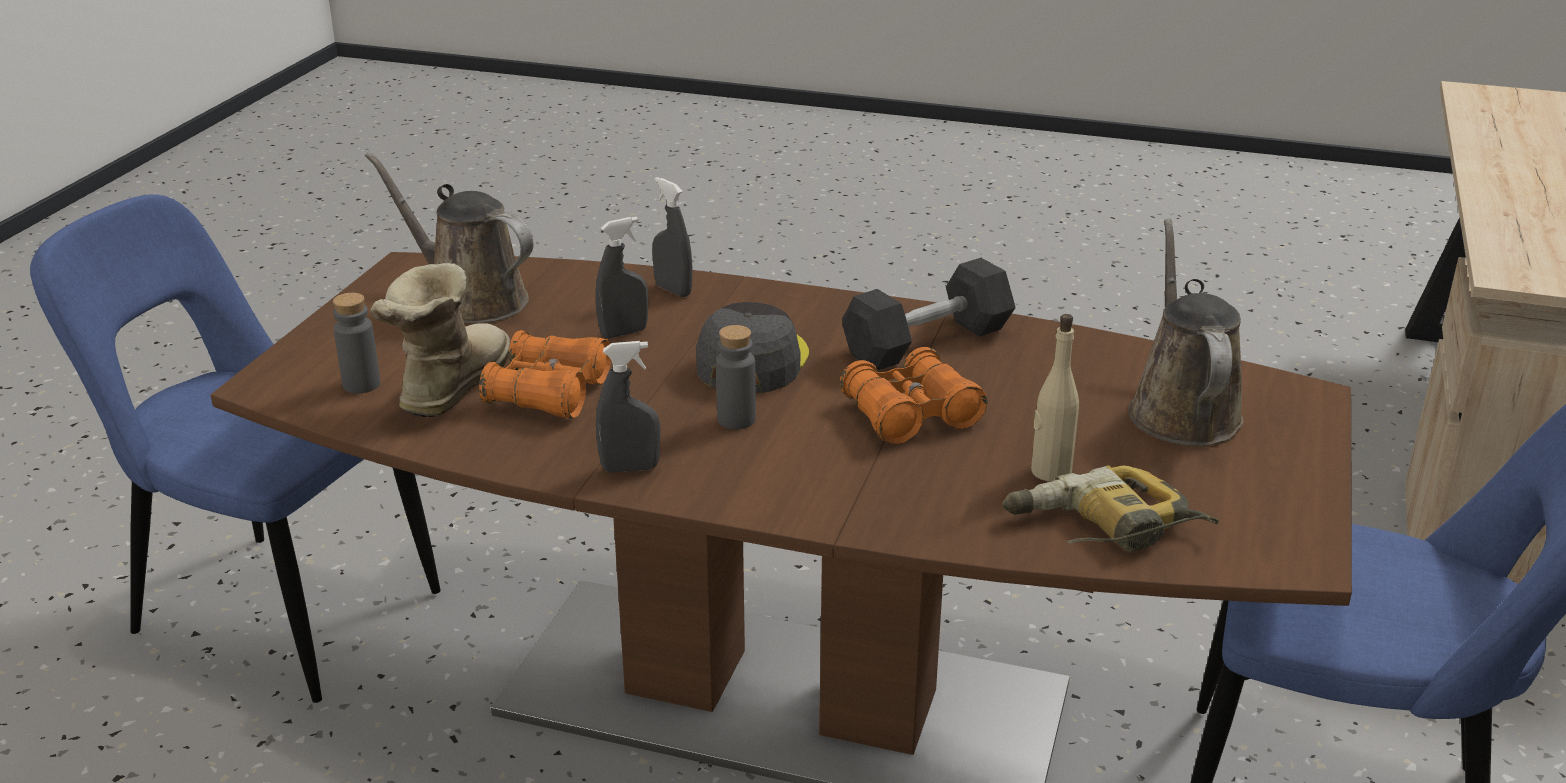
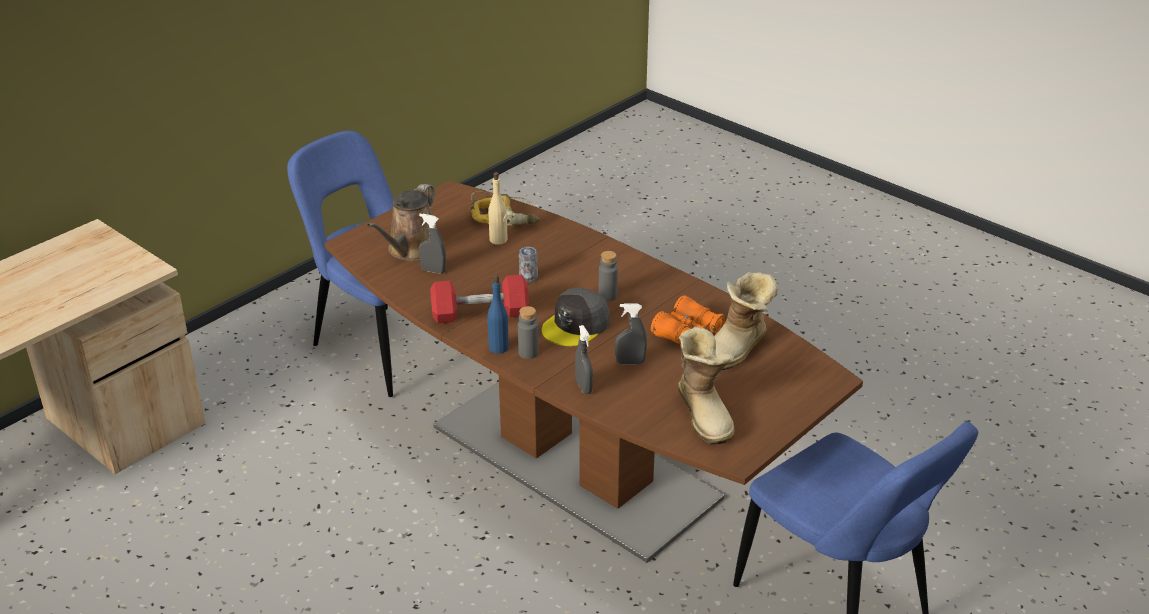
camera: 155 degrees left, 5 degrees up
(361, 384) = (781, 364): grey bottle -> grey bottle (528, 353)
(470, 299) = (706, 413): brown watering can -> boot
(630, 468) = (669, 284): grey spray bottle -> grey spray bottle (433, 271)
(846, 307) = (498, 347): none -> blue bottle
(910, 415) = (528, 278): orange binoculars -> can
(927, 342) = (480, 313): grey dumbbell -> red dumbbell

